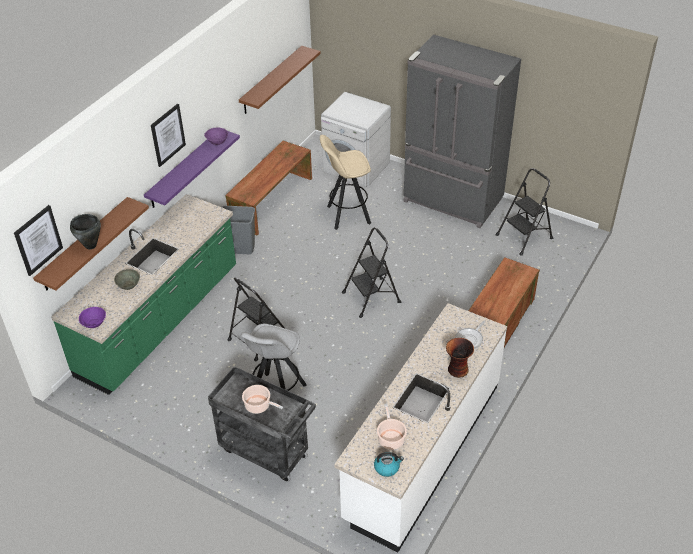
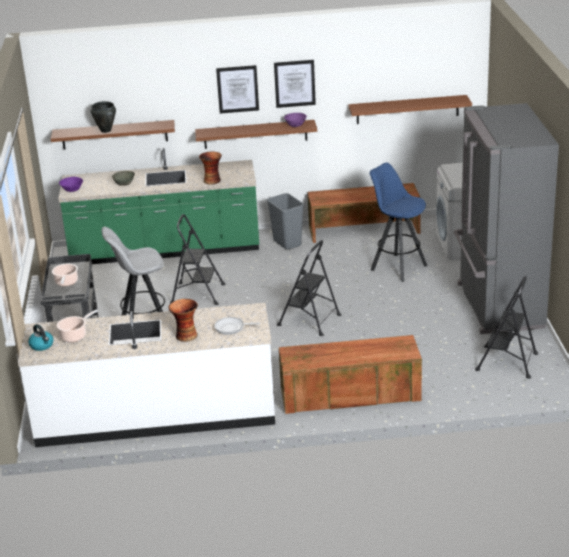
camera: 55 degrees right, 15 degrees down
(38, 240) = (64, 100): picture -> picture (294, 83)
(184, 169) = (255, 134): purple shelf -> brown shelf
(197, 232) = (212, 180): none -> vase
(347, 215) = (397, 267): beige stool -> blue stool

